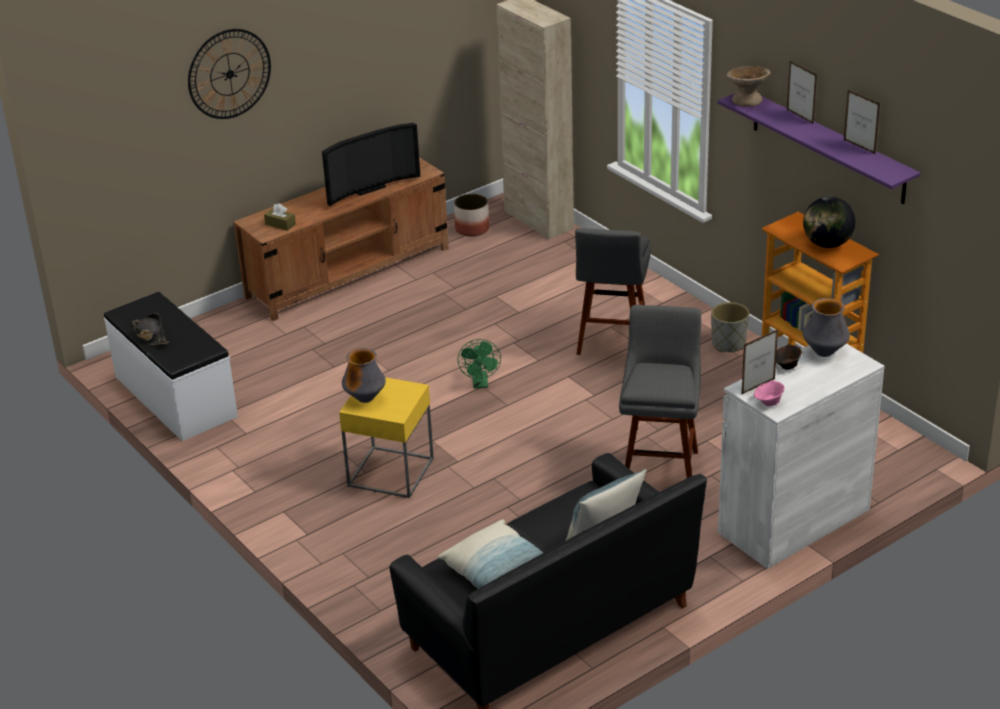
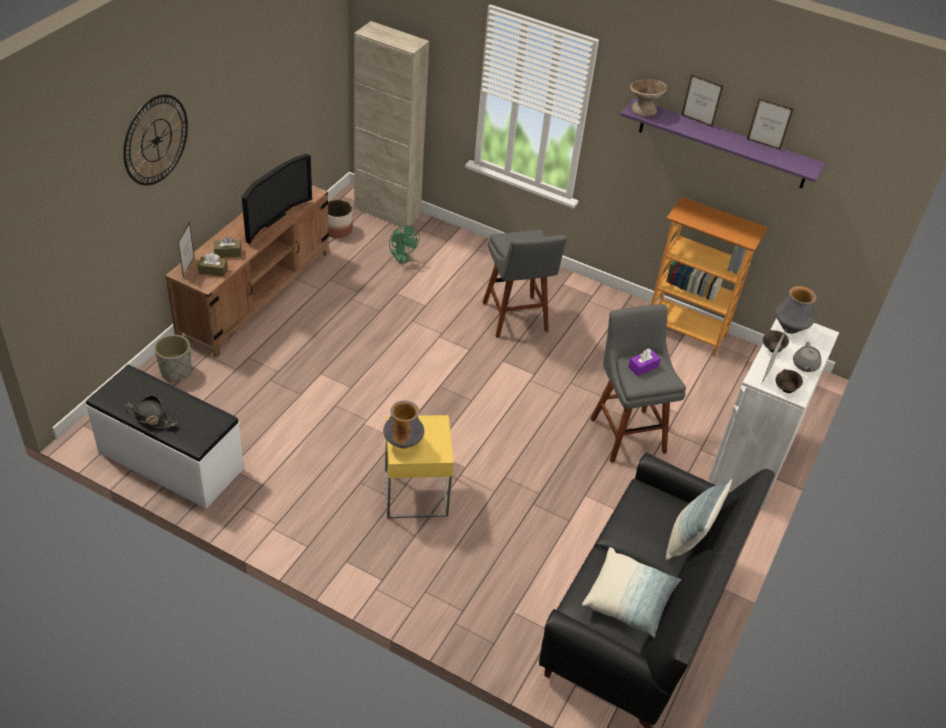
camera: 30 degrees left, 10 degrees up
(259, 218) = (188, 267): none -> picture frame
(305, 211) = (228, 253): none -> brown tissue box
(480, 384) = (437, 384): green fan -> green fan (402, 259)
(657, 374) = (643, 367): none -> purple tissue box
(729, 344) = (604, 303): grey planter -> grey planter (176, 371)
(768, 403) = (786, 389): pink bowl -> brown bowl
(812, 387) = (805, 365): none -> grey teapot
(827, 244) = (725, 224): globe -> none

